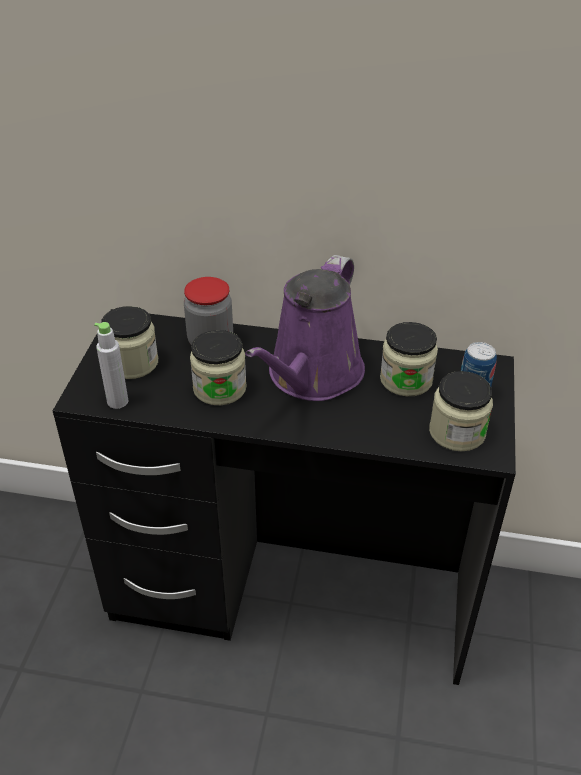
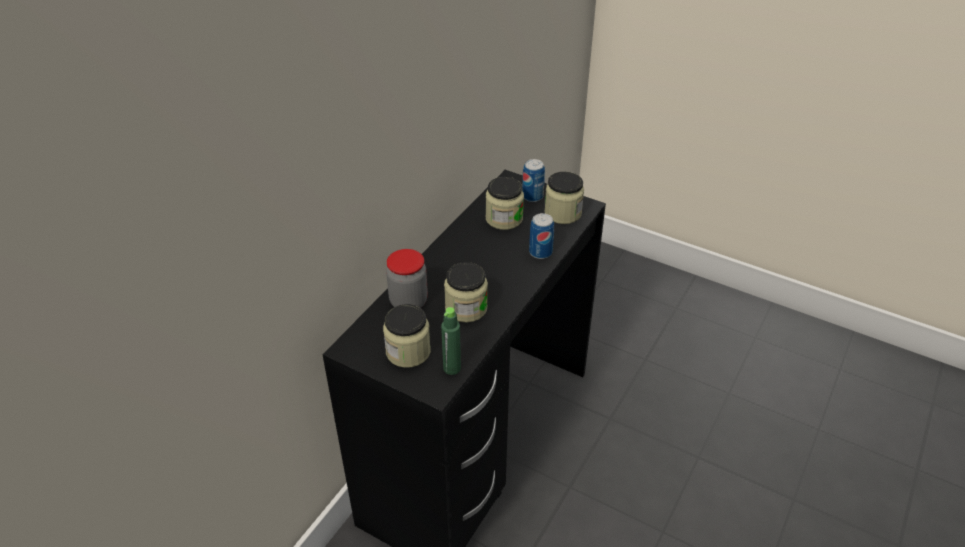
camera: 70 degrees left, 0 degrees up
(117, 401) = (452, 368): grey bottle -> green bottle
(311, 376) = (477, 259): purple watering can -> none
(358, 428) = (540, 252): none -> can

